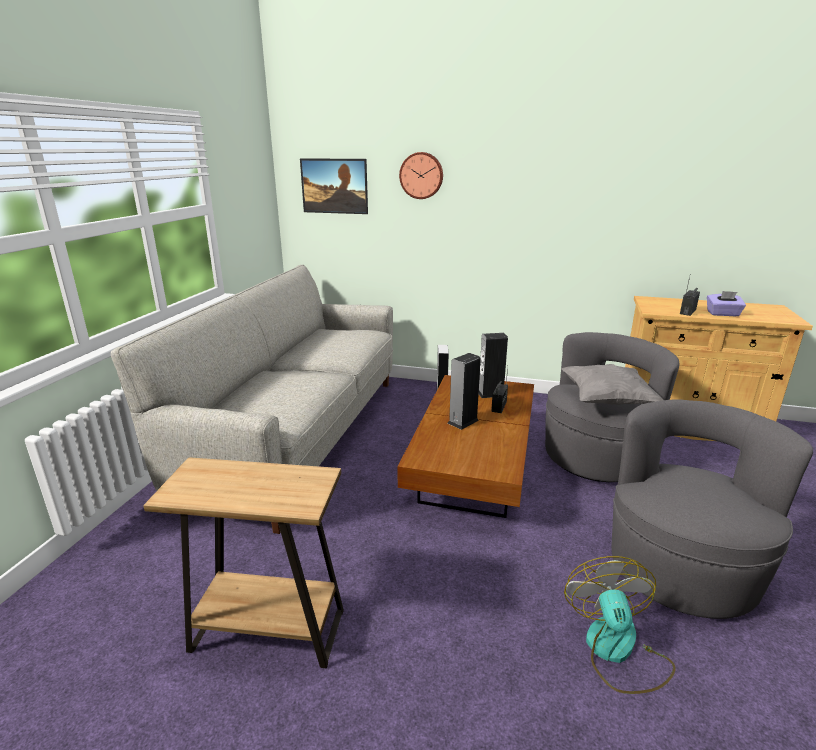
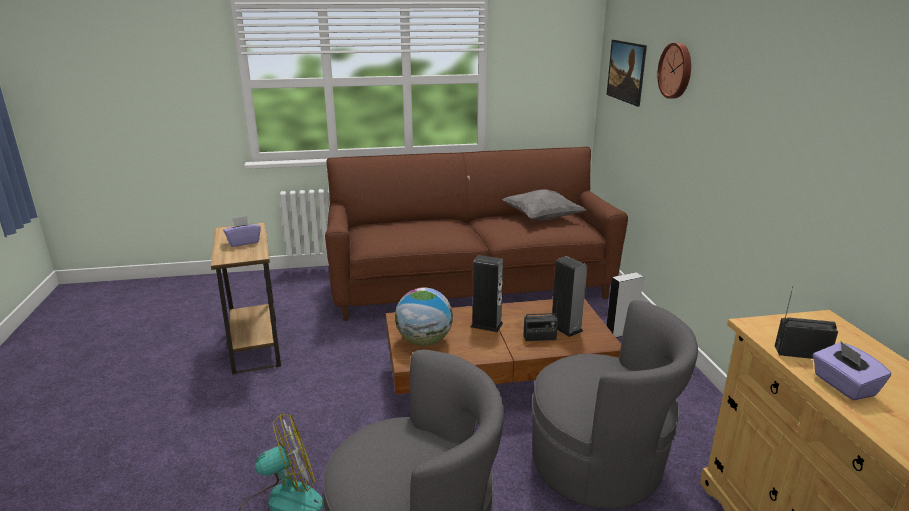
camera: 65 degrees right, 0 degrees up
(254, 482) = (243, 242): none -> purple tissue box
(299, 434) = (471, 287): grey sofa -> brown sofa
(472, 457) = (424, 341): none -> globe
(607, 401) = (579, 385): grey pillow -> grey pillow (542, 218)

